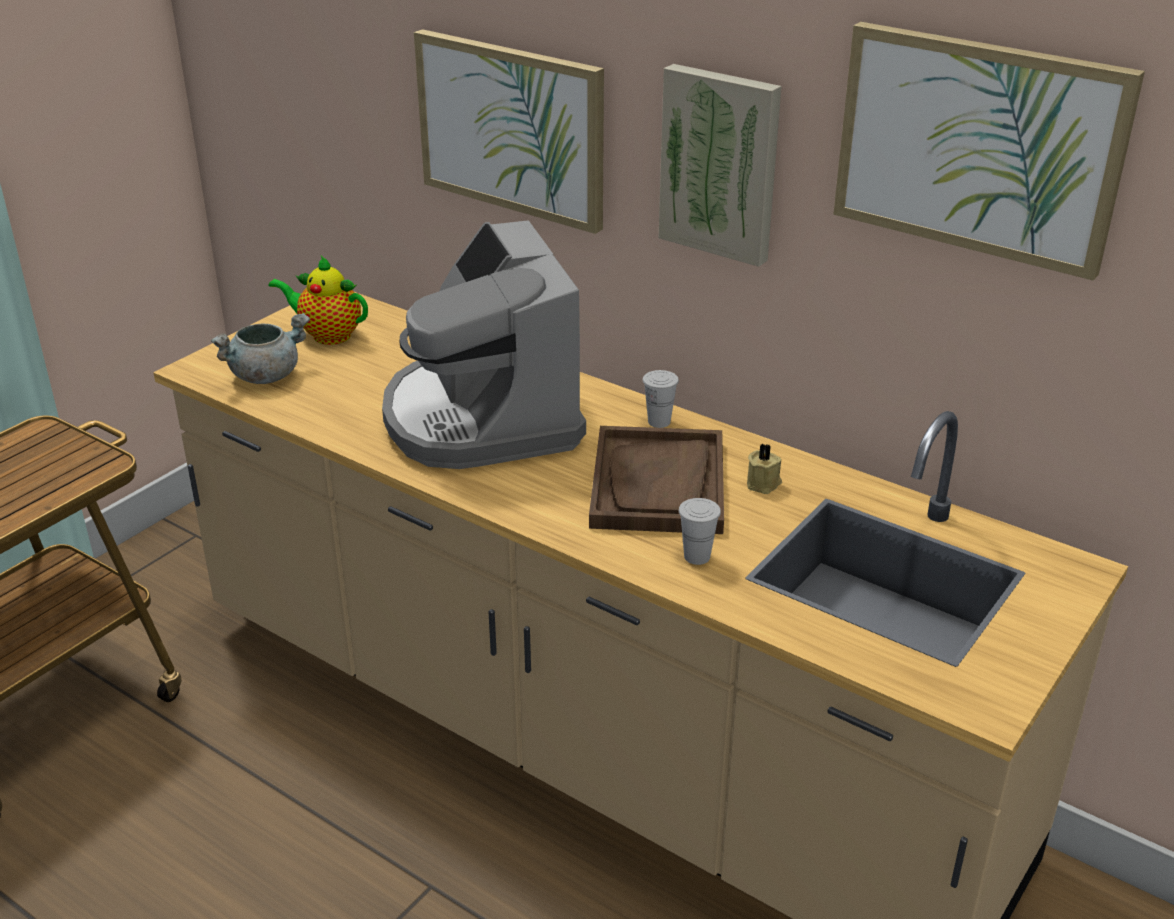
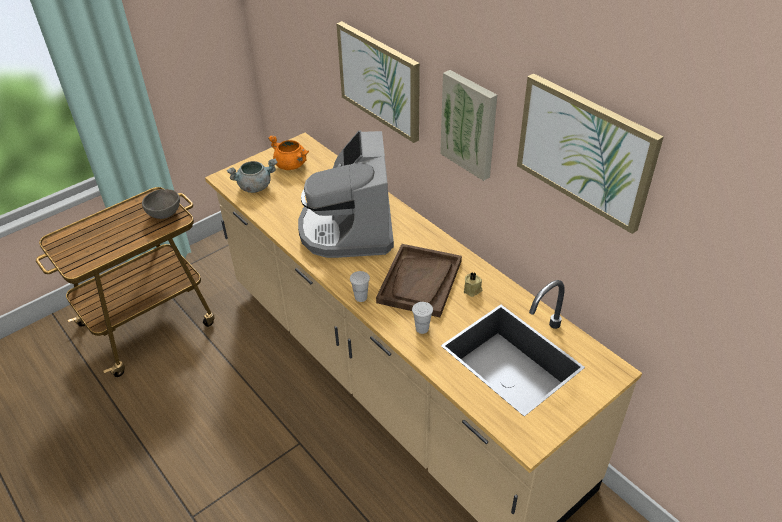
camera: 15 degrees right, 10 degrees up
(72, 459) = (165, 214): none -> grey bowl
(327, 335) = (292, 165): teapot -> orange cooking pot
(659, 422) = (435, 243): white cup -> white cup (361, 297)

